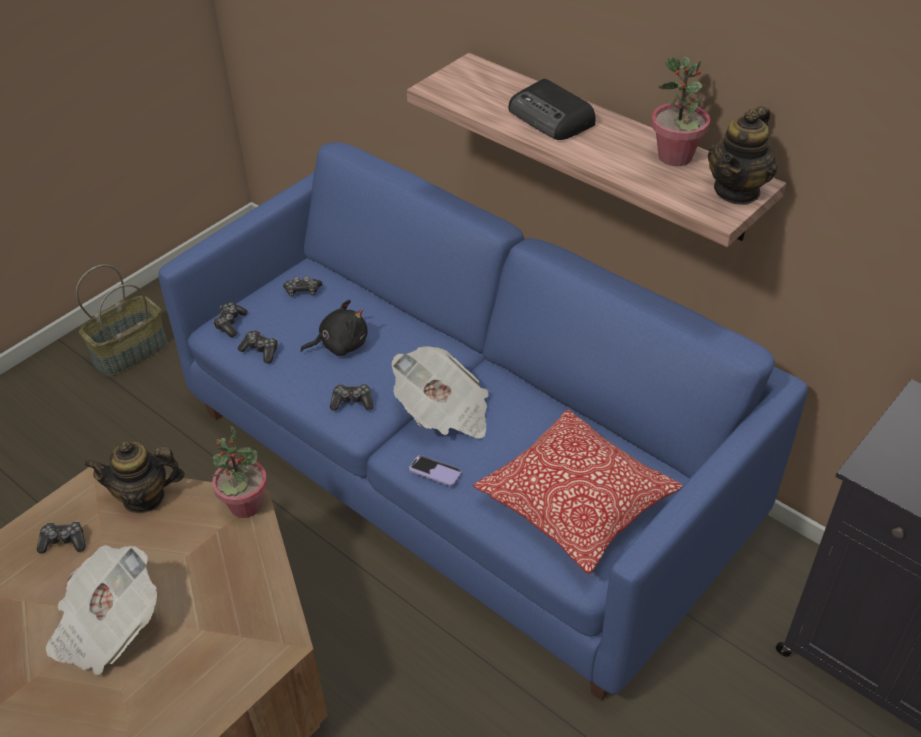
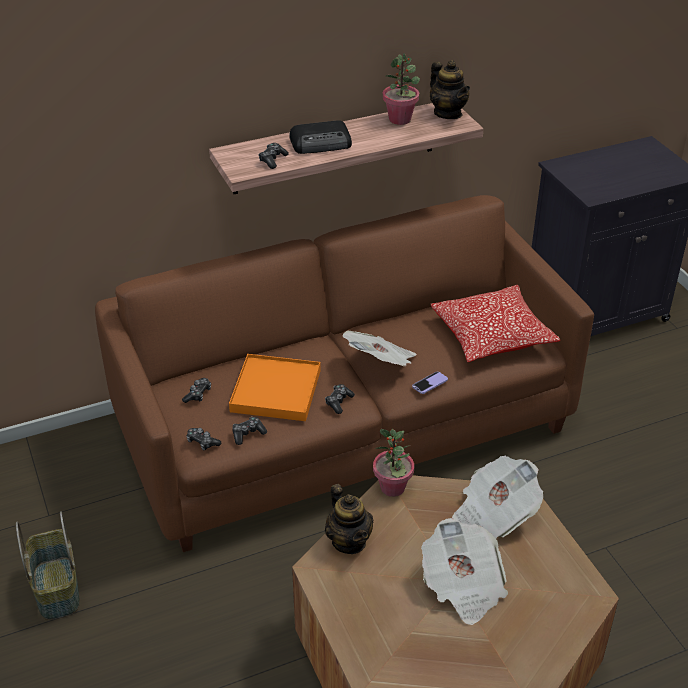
camera: 65 degrees left, 5 degrees down
(64, 542) = (365, 597): game controller -> game controller (272, 160)
(144, 497) = (349, 541): teapot -> teapot turned 45 degrees counterclockwise
(241, 620) = (494, 514): none -> newspaper
(340, 344) = (275, 391): black plush toy -> orange tray
(465, 467) = (344, 425): blue sofa -> brown sofa

